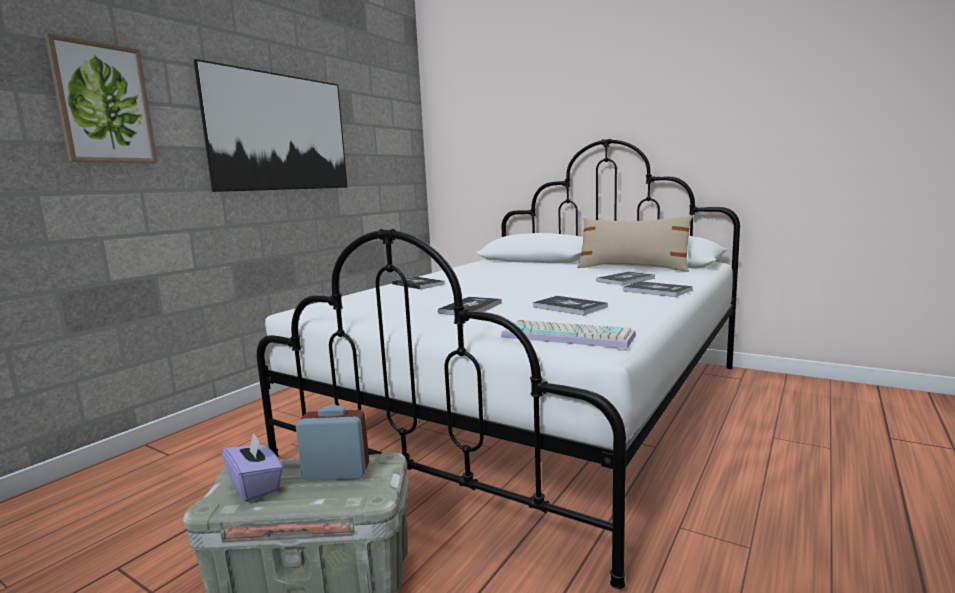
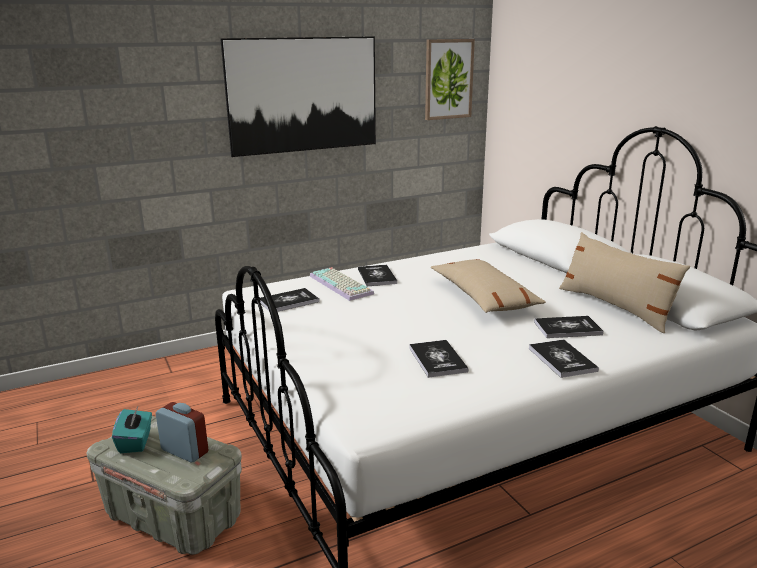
camera: 30 degrees right, 10 degrees up
(103, 103) = (142, 90): picture -> picture (448, 79)
(256, 486) = (135, 442): purple tissue box -> turquoise tissue box
(470, 308) = (360, 332): book -> book (288, 301)
(532, 279) = (483, 297): none -> beige pillow
(569, 336) = (369, 403): keyboard -> keyboard (342, 285)

